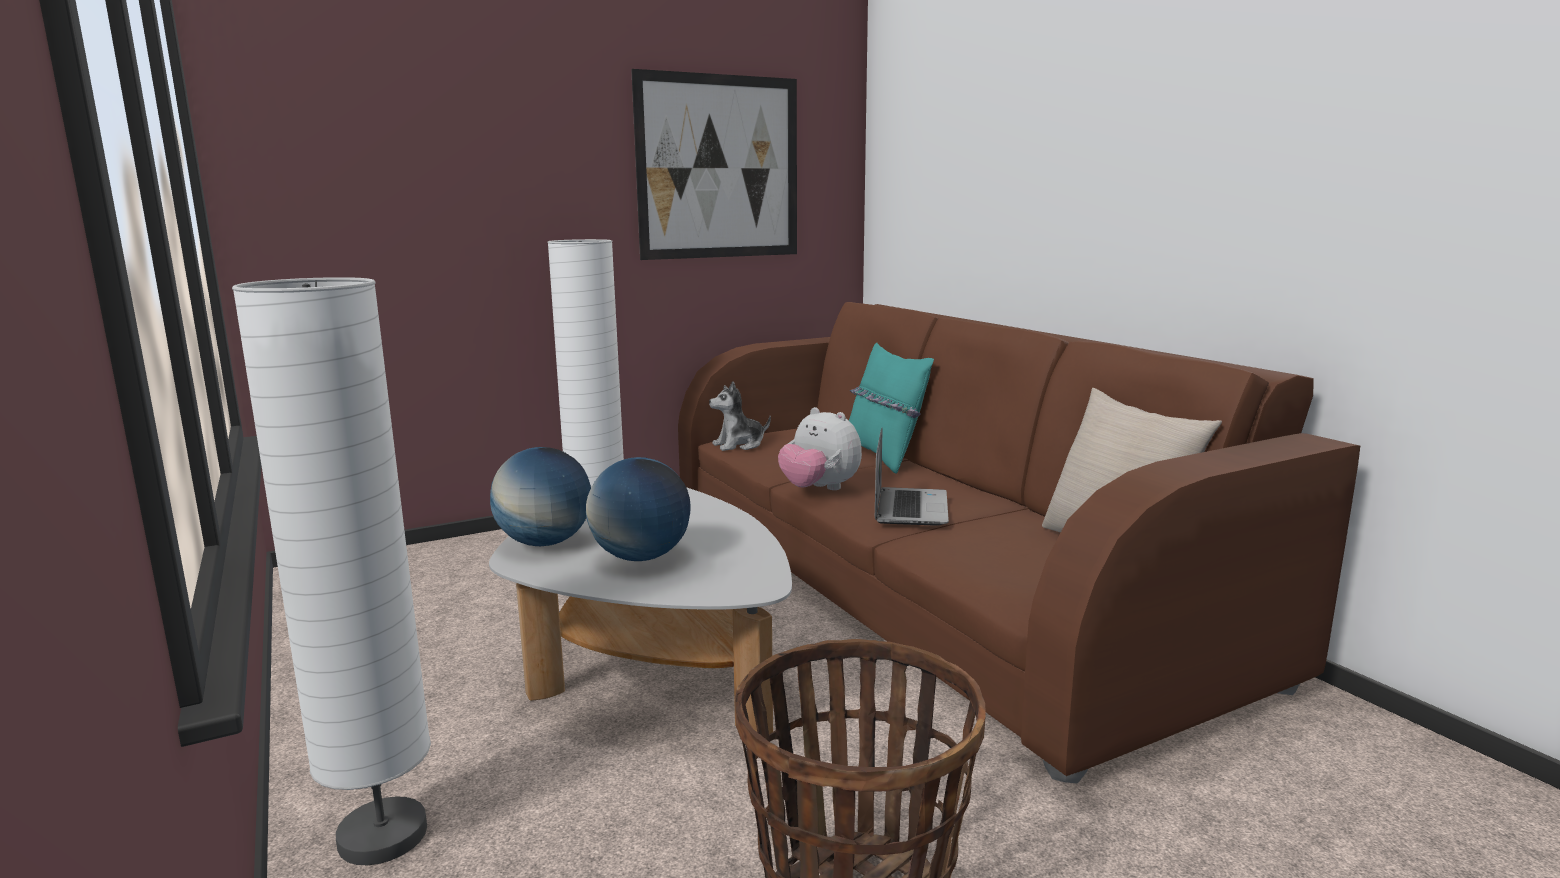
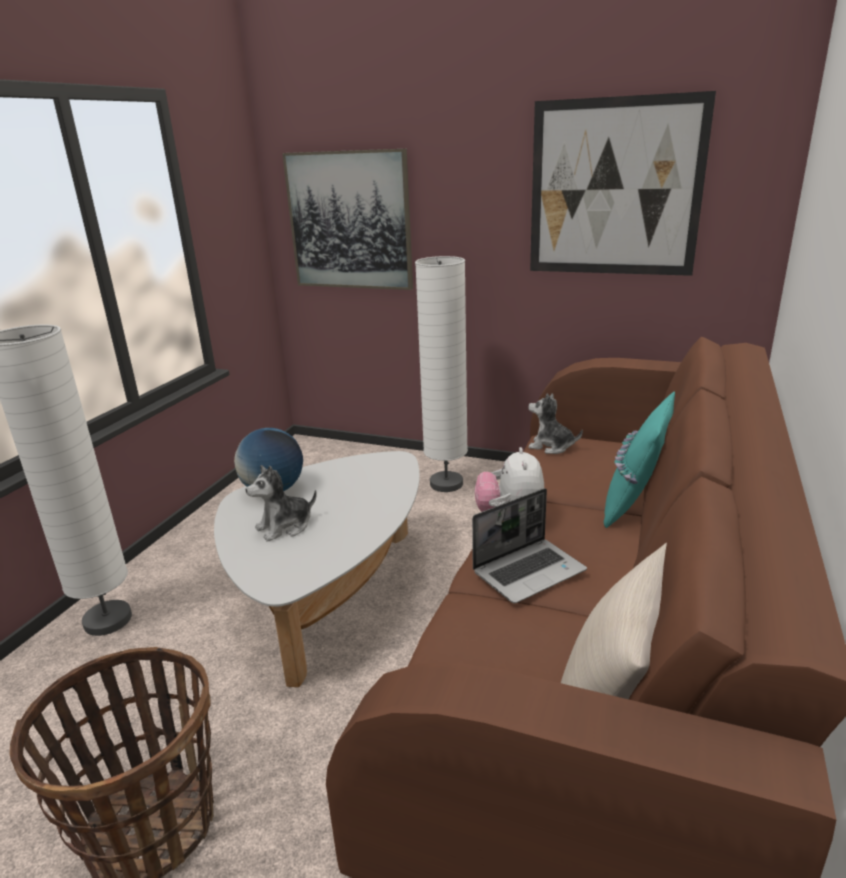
camera: 50 degrees right, 10 degrees up
(381, 205) = (350, 221): none -> picture
(641, 557) = (285, 526): globe -> plush toy

